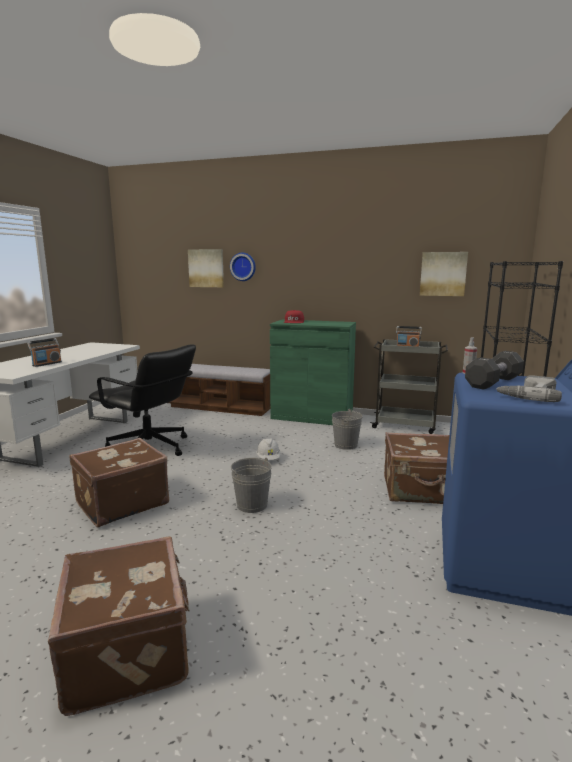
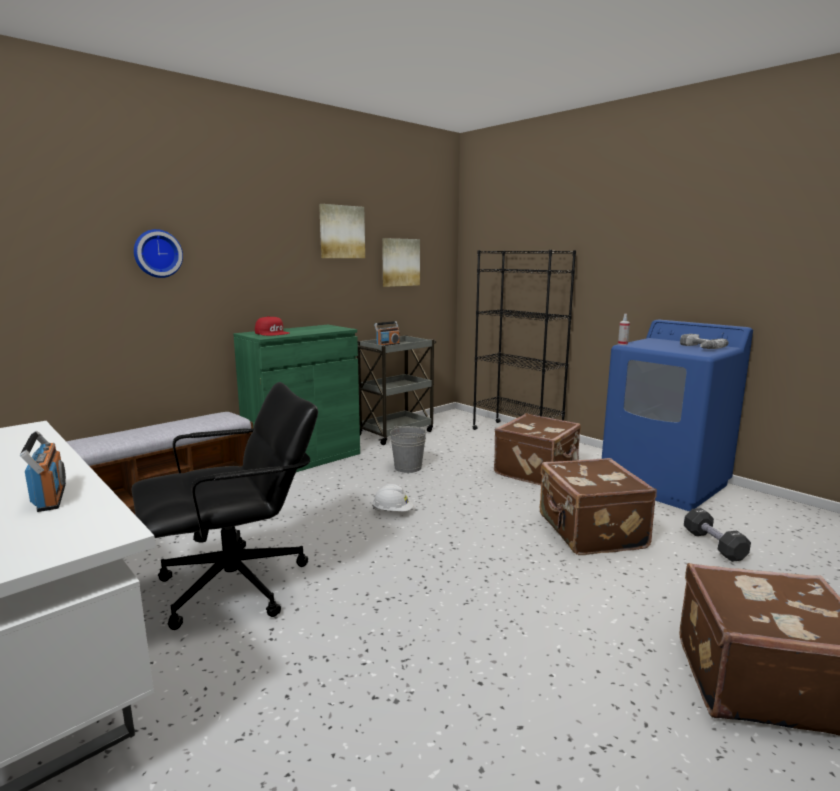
camera: 60 degrees left, 0 degrees up
(121, 503) = (414, 643): brown suitcase -> brown suitcase (589, 532)
(206, 268) = (79, 256): picture -> picture (341, 232)
(252, 505) = (502, 549): grey bucket -> none
(493, 382) = (657, 345): black dumbbell -> black dumbbell (713, 545)

